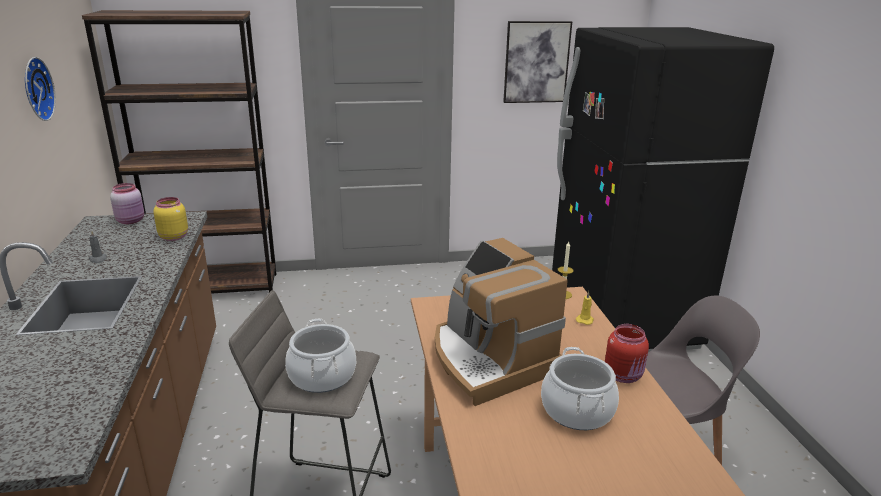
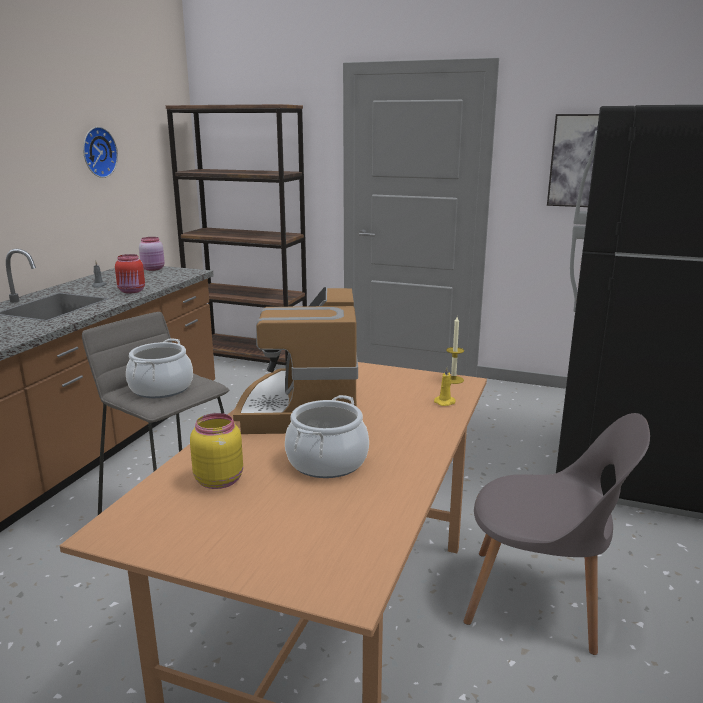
camera: 30 degrees right, 5 degrees down
(173, 236) = (165, 281): yellow jar -> yellow jar (219, 480)
(624, 375) = (418, 450): red jar -> red jar (132, 291)

